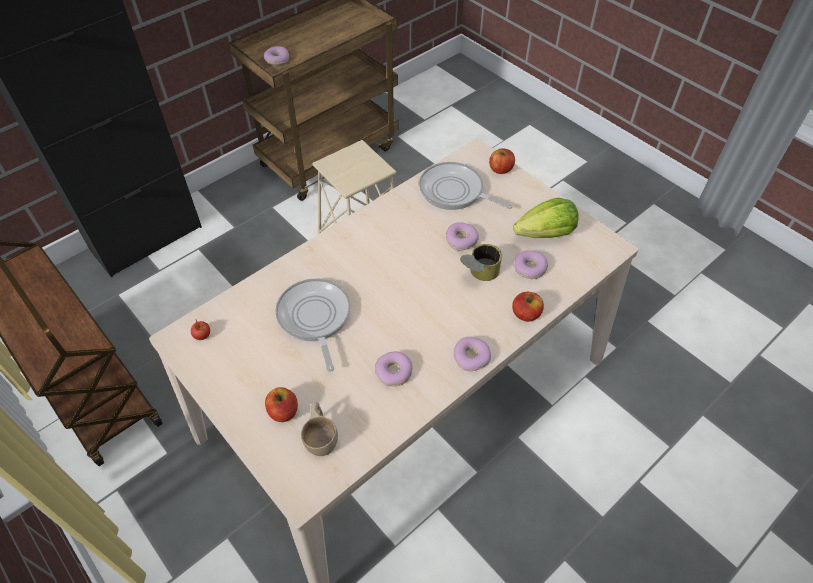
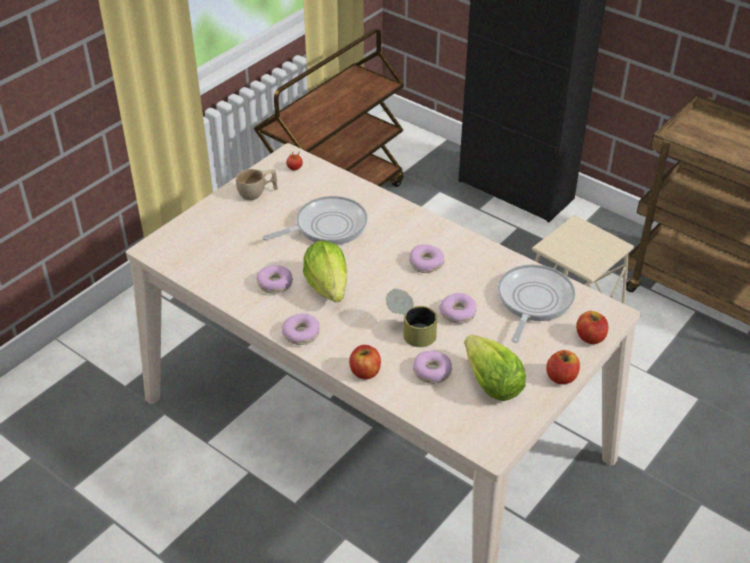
camera: 80 degrees right, 10 degrees down
(277, 60) = (700, 138): donut -> donut (426, 263)
(283, 411) = (226, 226): apple -> apple (561, 377)
(321, 437) = (204, 251): beige cup -> beige cup (257, 194)
(407, 328) = (328, 287): none -> lettuce

